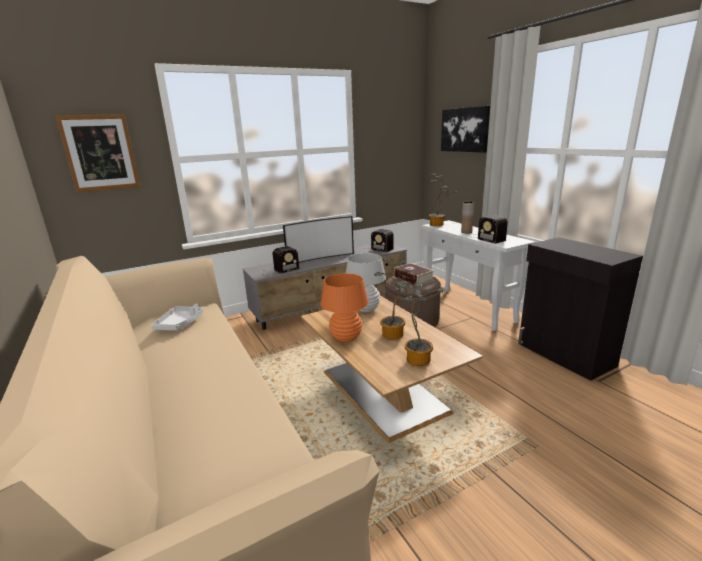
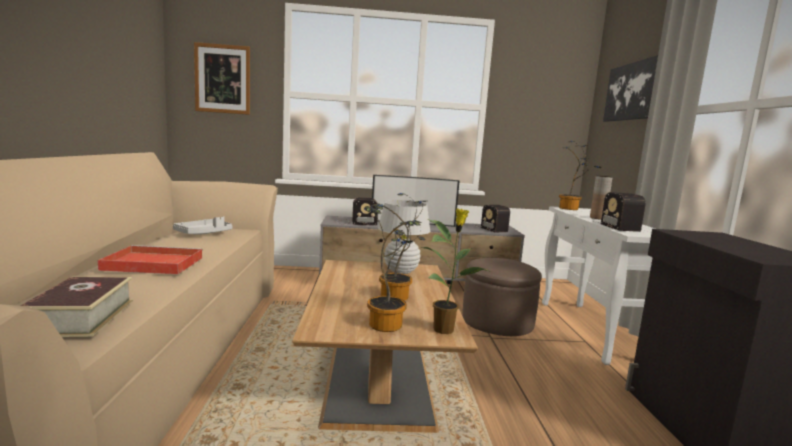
camera: 25 degrees right, 10 degrees down
(206, 373) = (151, 263): none -> red tray
(346, 338) = (338, 286): orange table lamp -> none
(413, 278) = (505, 264): book -> book (81, 317)
(452, 349) = (445, 329): none -> potted plant

